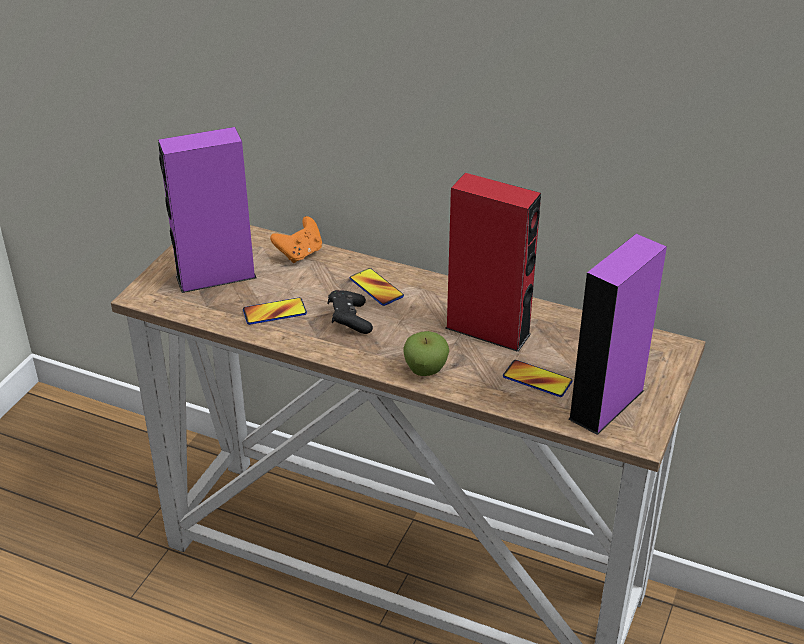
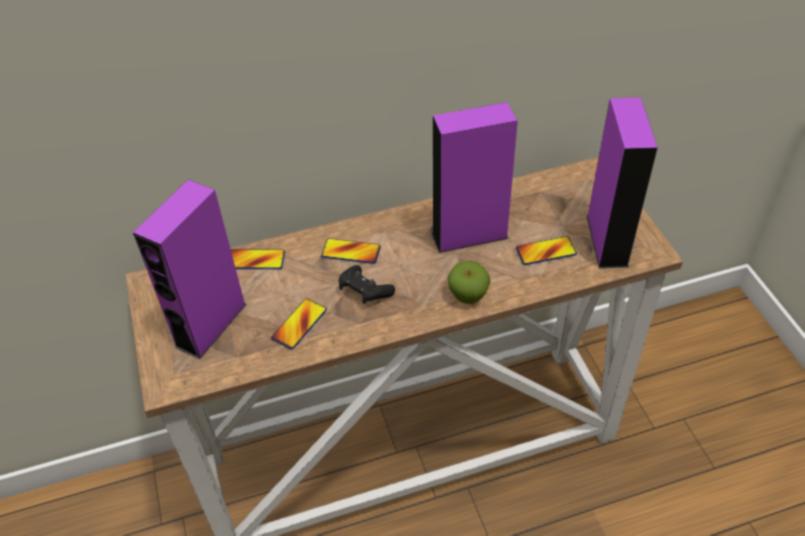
camera: 40 degrees left, 10 degrees up
(300, 254) = (255, 260): orange game controller -> phone
(487, 331) = (469, 235): red speaker -> purple speaker

